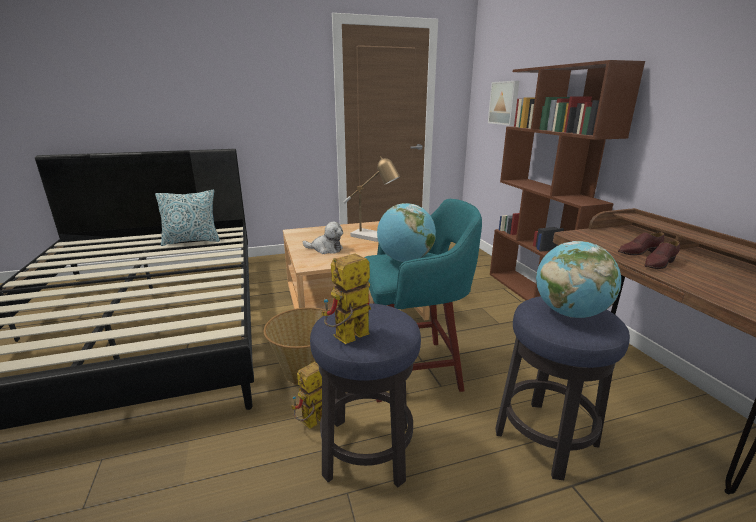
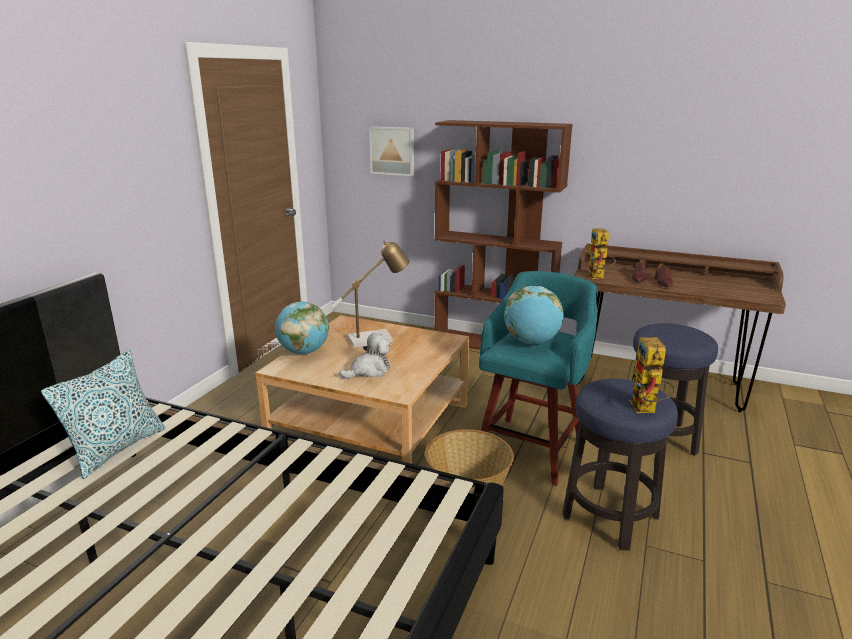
camera: 50 degrees left, 0 degrees up
(311, 424) = (551, 532): toy robot -> toy robot (598, 277)
(570, 313) = (675, 334): globe -> globe (304, 352)

